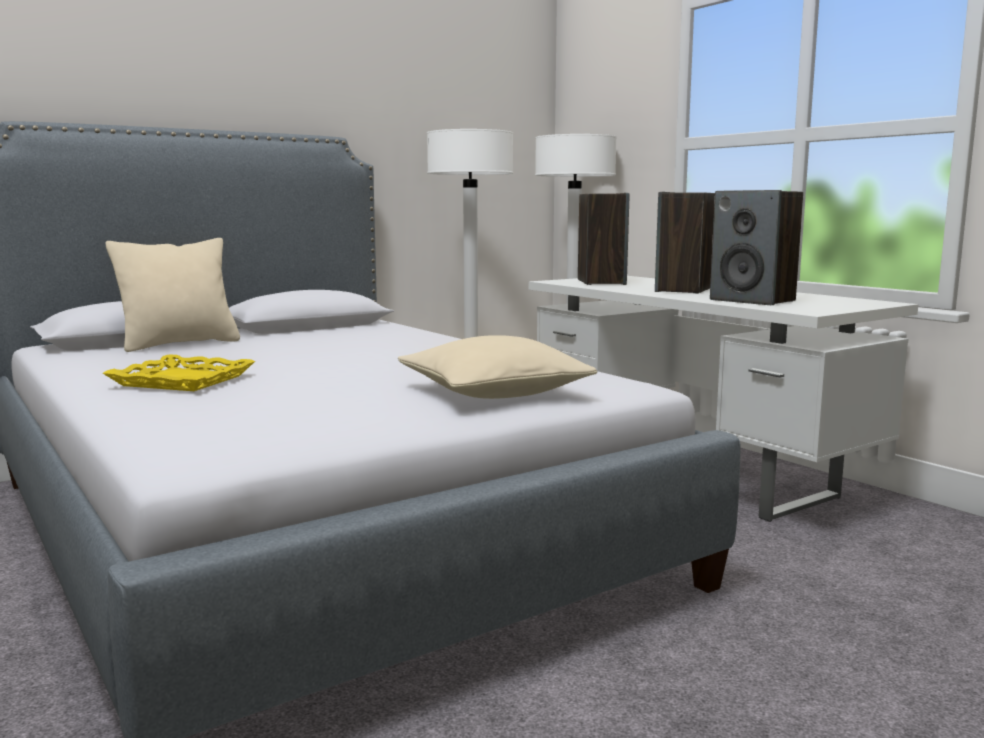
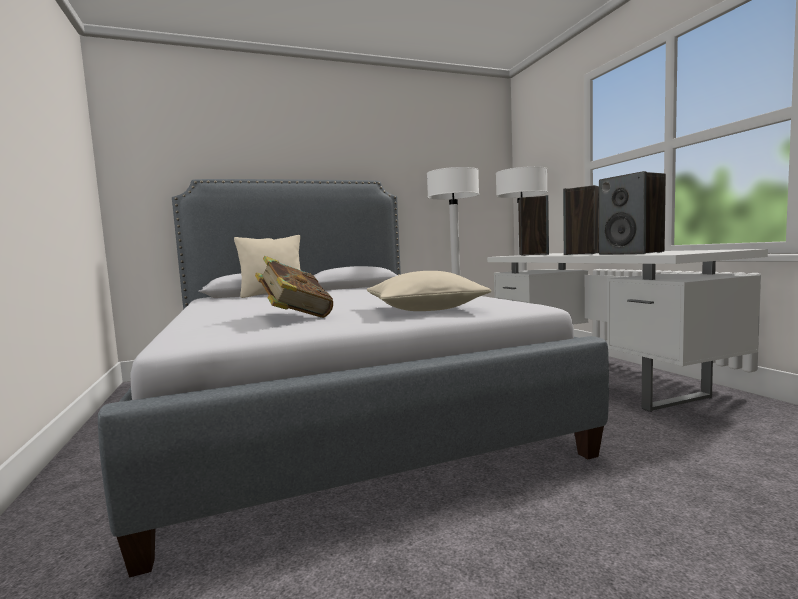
camera: 15 degrees right, 5 degrees down
(181, 381) = (247, 307): yellow tray -> none
(308, 410) = (295, 317): none -> book

